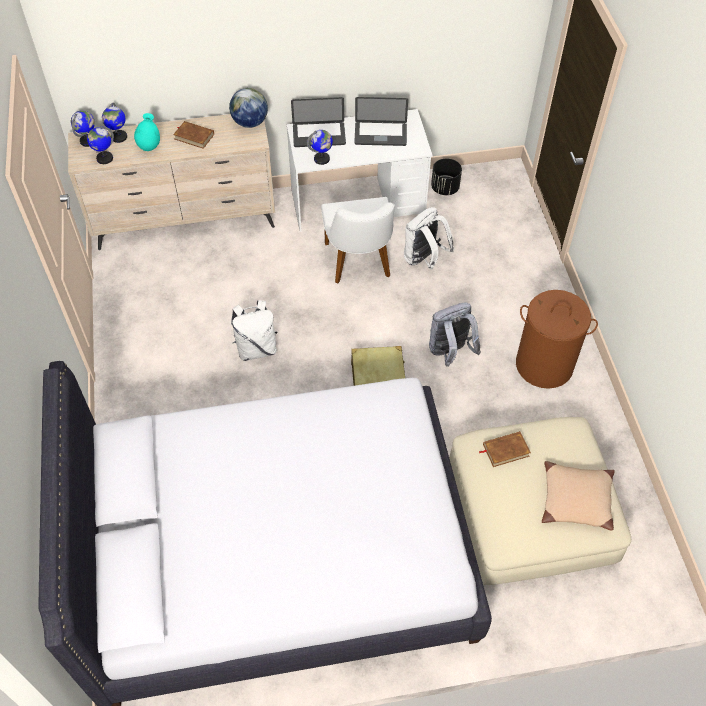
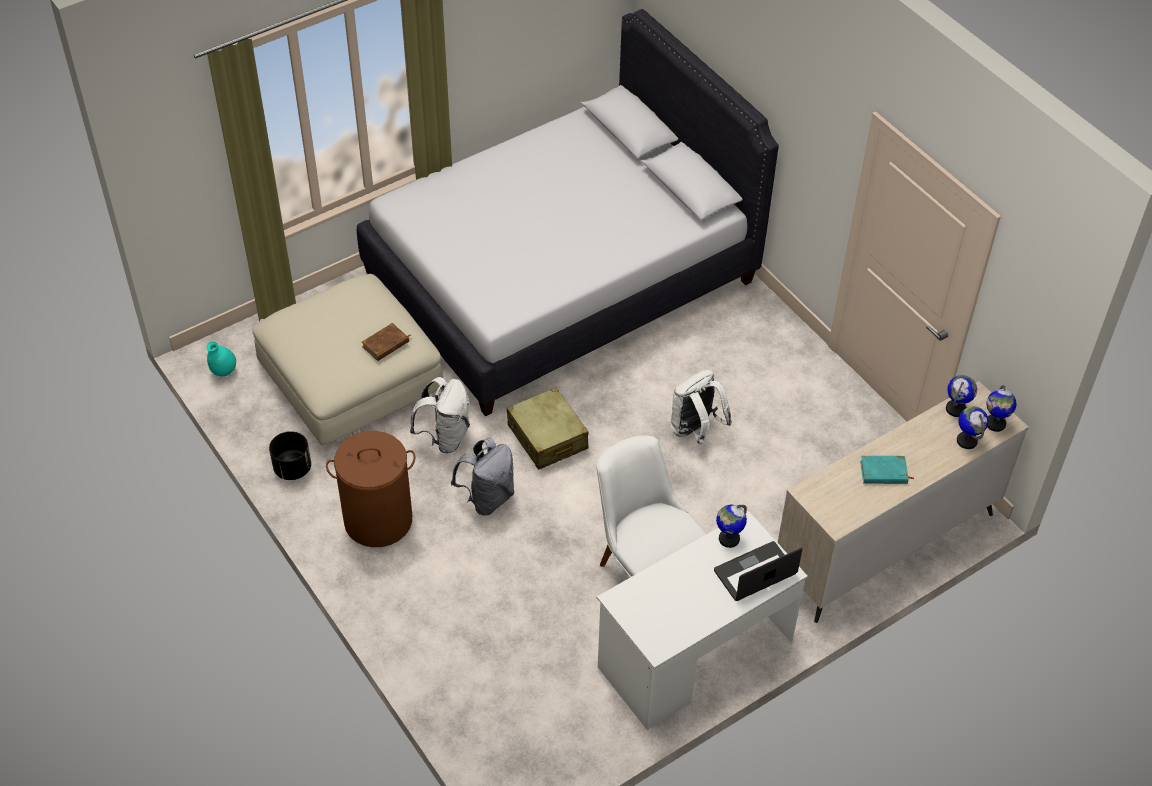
camera: 155 degrees right, 5 degrees down
(149, 147) = (921, 441): turquoise vase -> turquoise vase (224, 371)
(194, 136) = (884, 472): brown book -> turquoise book
(250, 123) = (835, 516): globe -> none
(380, 134) = (678, 603): laptop -> none
(424, 259) = (569, 602): white backpack -> white backpack (445, 437)
(445, 188) = (591, 723): black planter -> black planter (292, 468)
(576, 500) = (308, 326): beige pillow -> none

